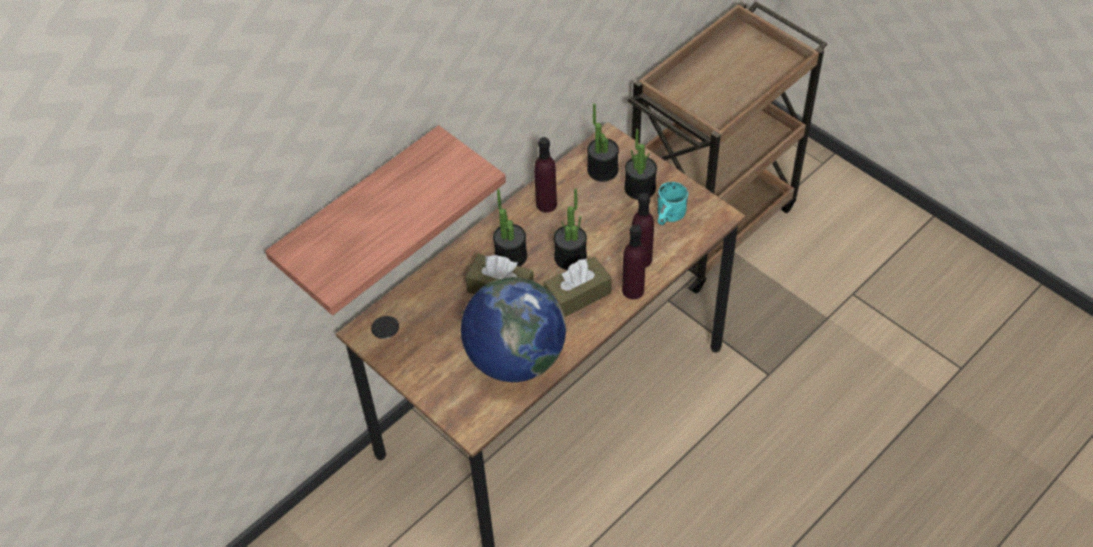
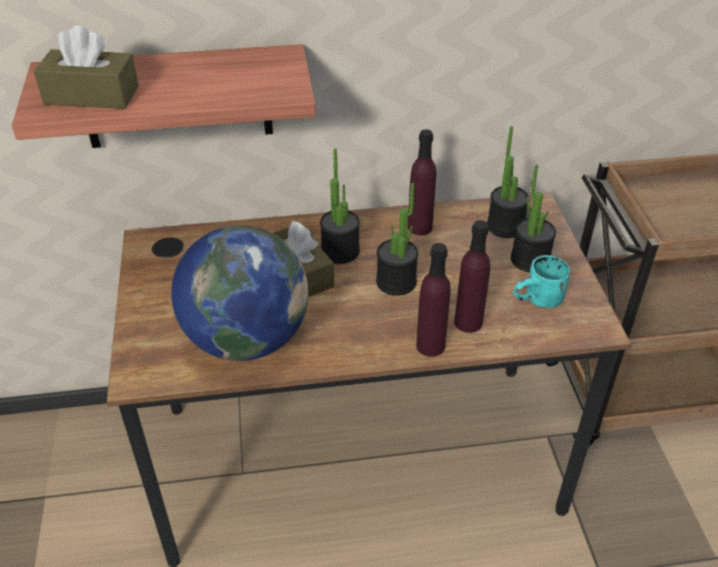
camera: 35 degrees right, 10 degrees down
(577, 295) = (368, 318): brown tissue box -> brown tissue box (91, 95)

